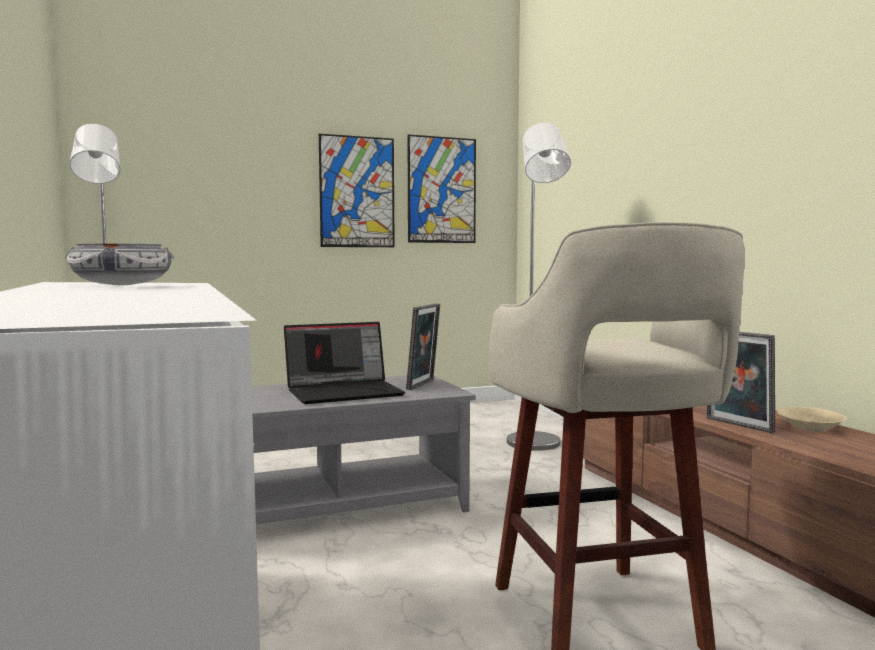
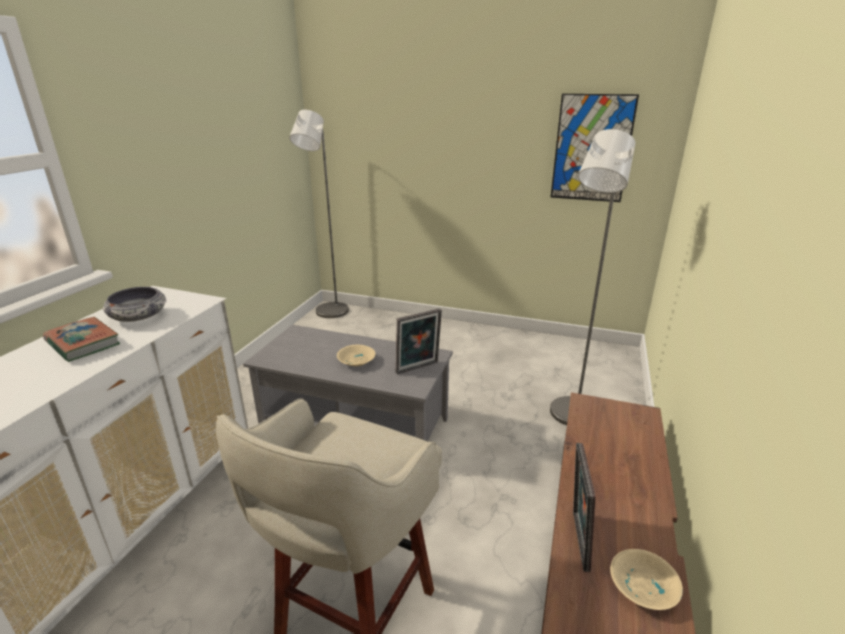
camera: 40 degrees right, 20 degrees up
(106, 290) = (83, 343): none -> book
(345, 392) = (357, 361): laptop -> beige bowl
(357, 192) = (507, 150): picture -> none

